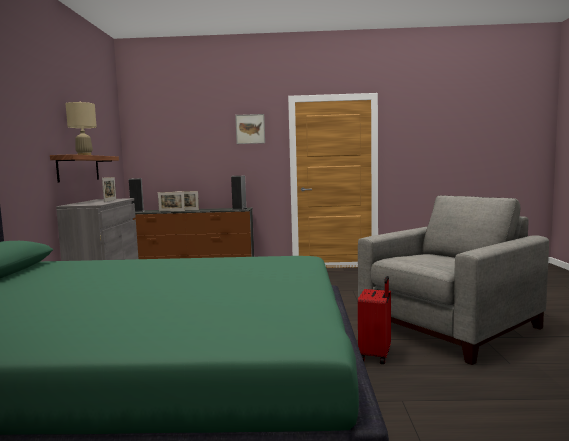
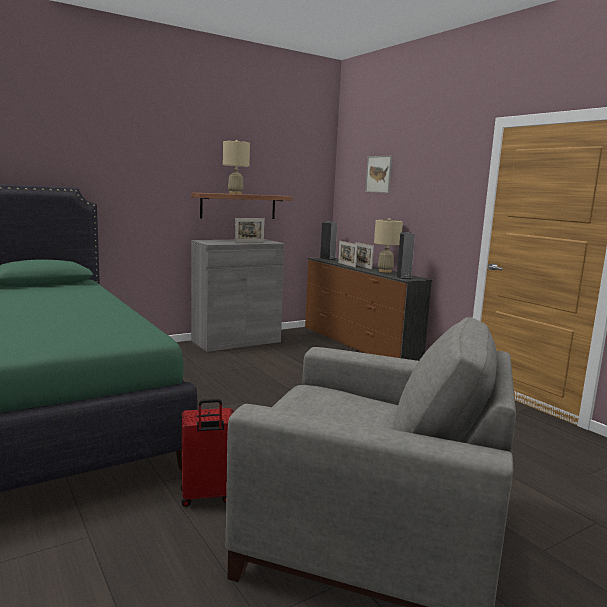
camera: 55 degrees right, 5 degrees up
(212, 209) = (385, 271): none -> beige table lamp
(250, 129) = (444, 169): picture -> picture (379, 174)

